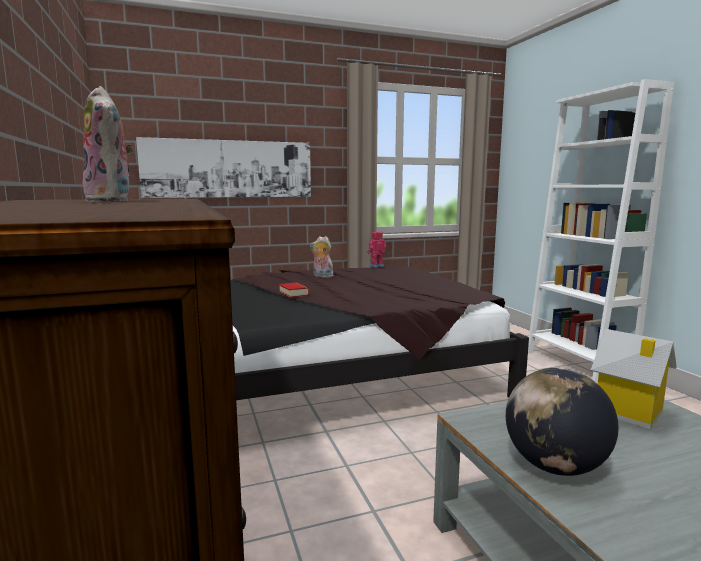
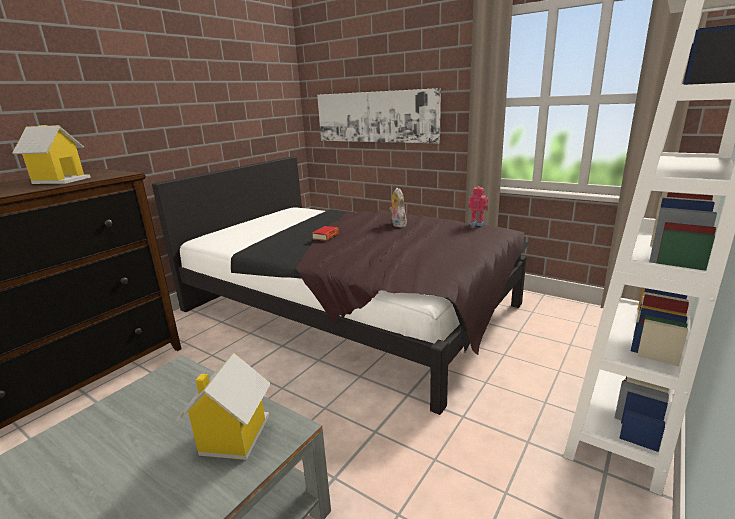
camera: 55 degrees right, 10 degrees up
(112, 201) = (60, 180): plush toy -> toy house
(555, 466) = (111, 417): globe -> none

